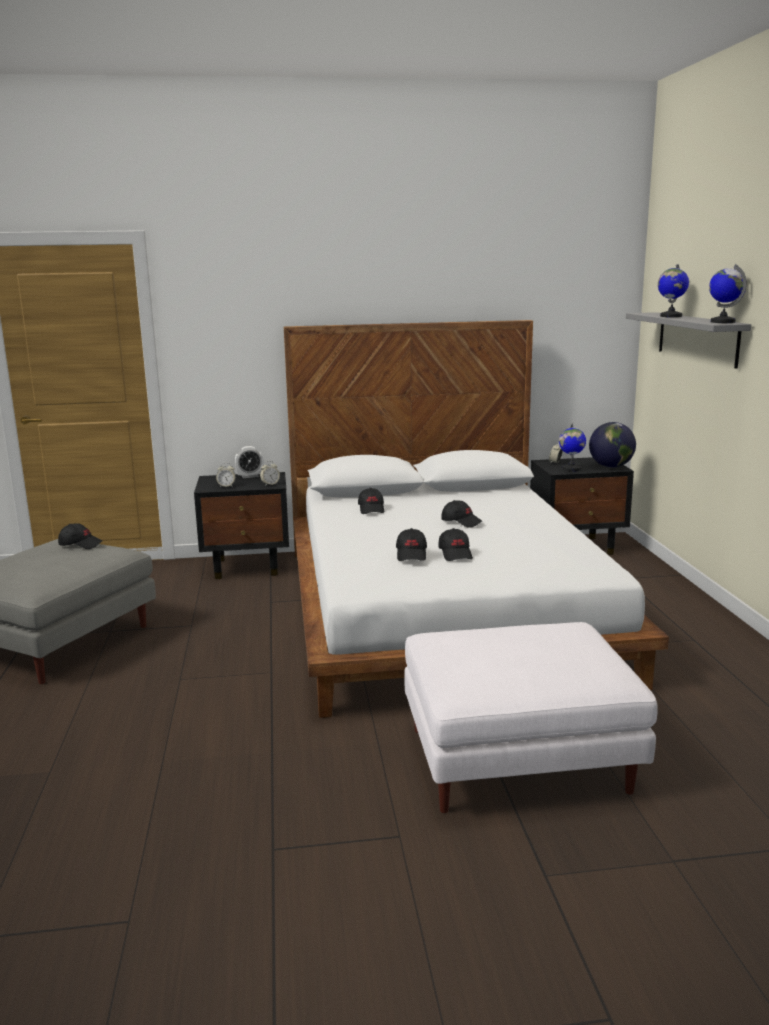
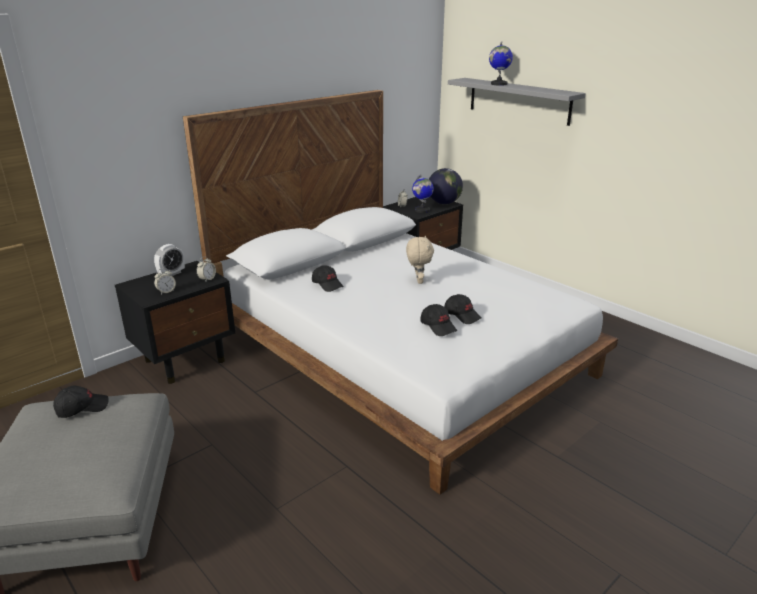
camera: 35 degrees left, 10 degrees up
(461, 522) = (418, 281): black cap -> beige plush toy
(520, 758) = (603, 467): white ottoman -> none
(722, 322) = (561, 91): globe -> none

